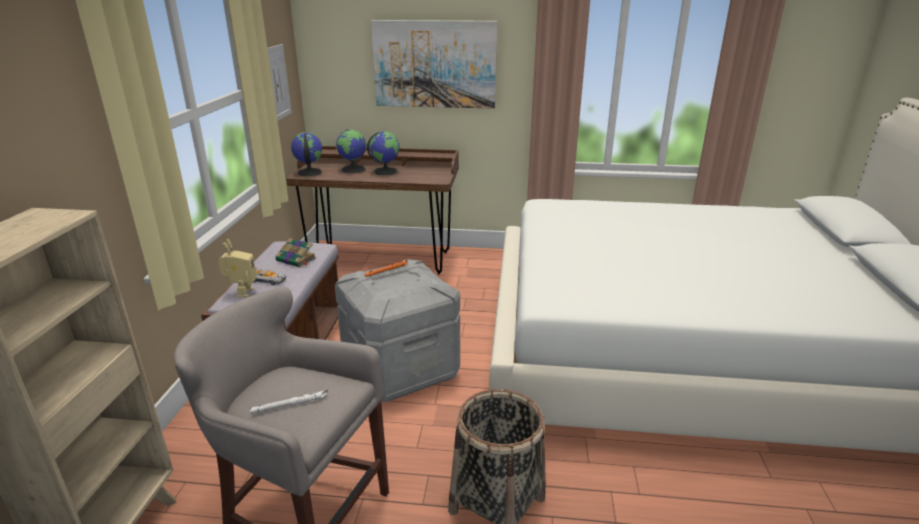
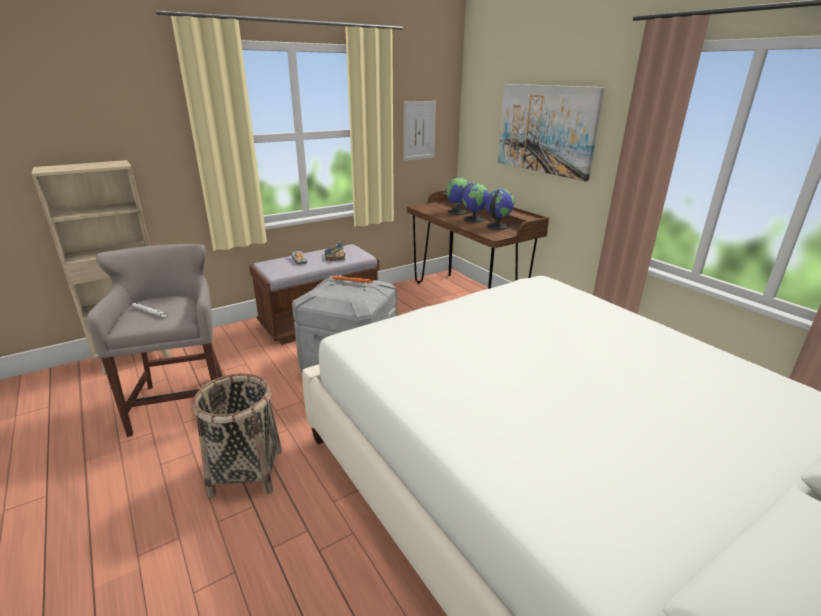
camera: 50 degrees right, 0 degrees up
(242, 293) = (277, 261): toy robot -> none
(309, 172) = (426, 206): globe -> globe (497, 226)

